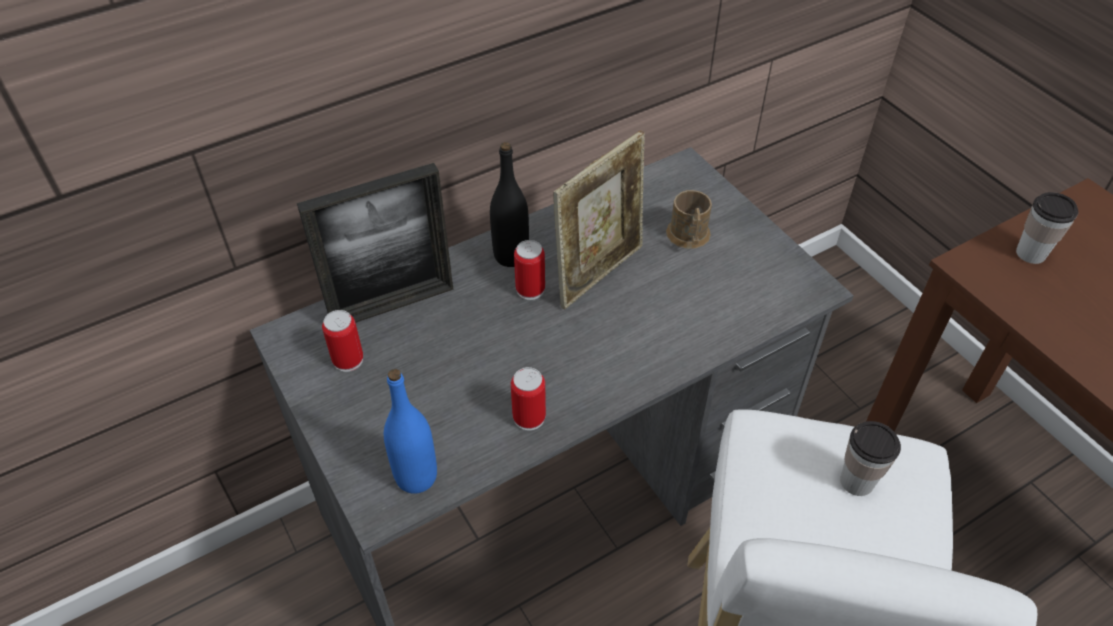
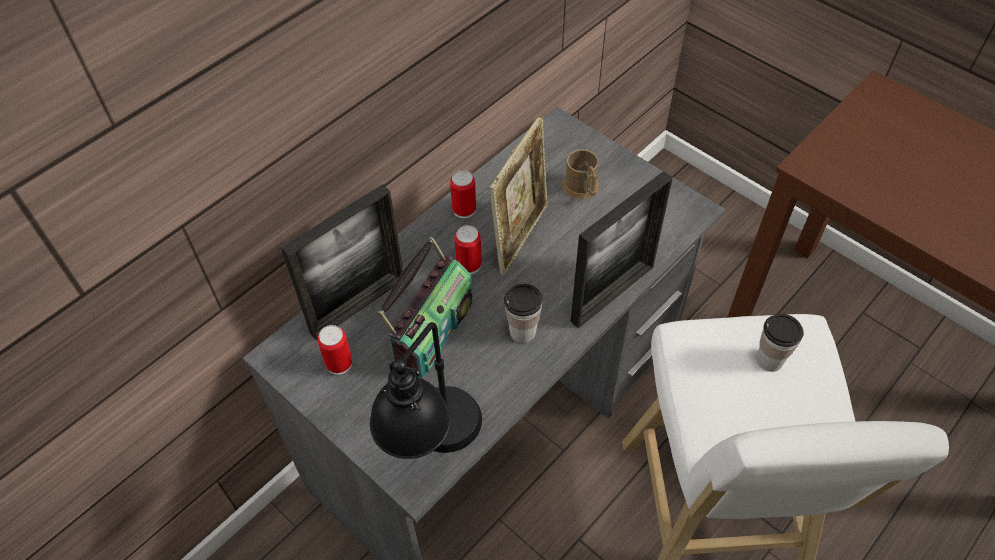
camera: 15 degrees left, 5 degrees up
(416, 476) = (435, 448): blue bottle -> black table lamp
(462, 349) = (431, 330): none -> radio
(511, 256) = (442, 238): black bottle -> none
(529, 417) = (507, 375): can -> can (464, 209)
(684, 357) = (612, 294): none -> picture frame
(1030, 253) = (848, 144): cup -> cup (522, 331)

